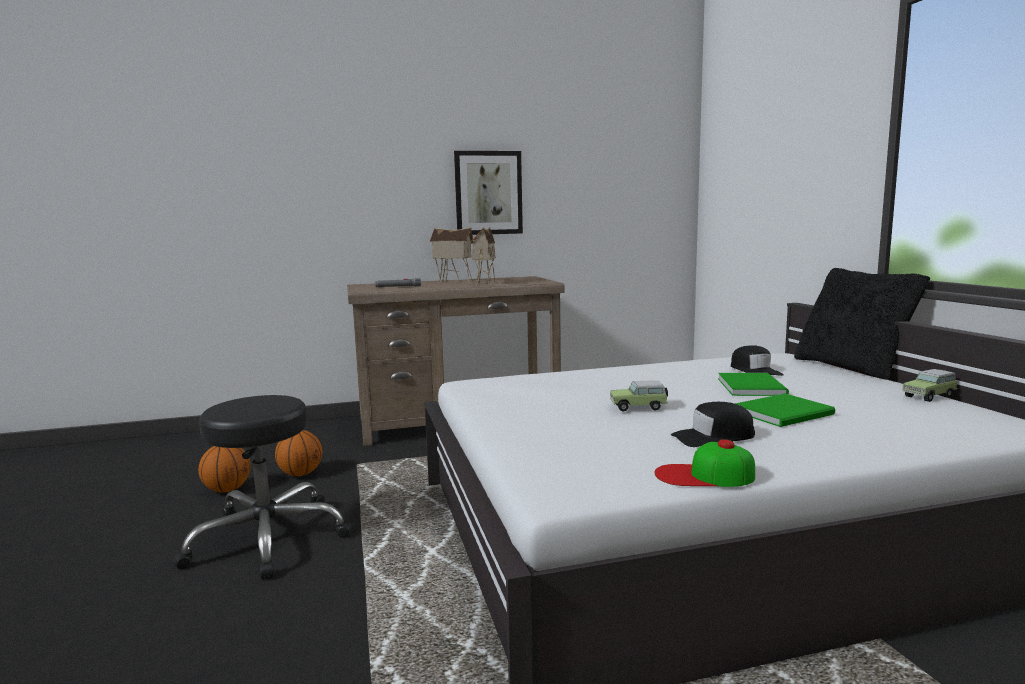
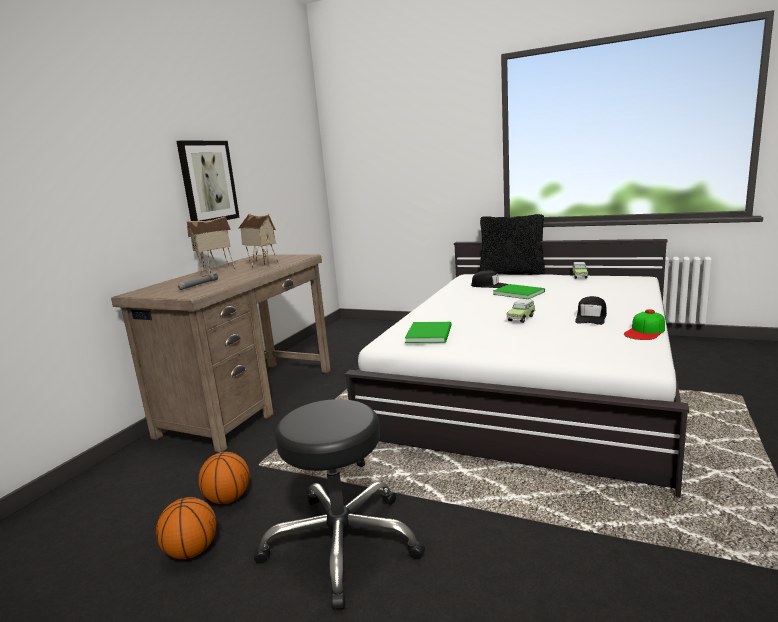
camera: 50 degrees left, 5 degrees up
(786, 413) = (571, 299): green book -> green book (430, 333)

